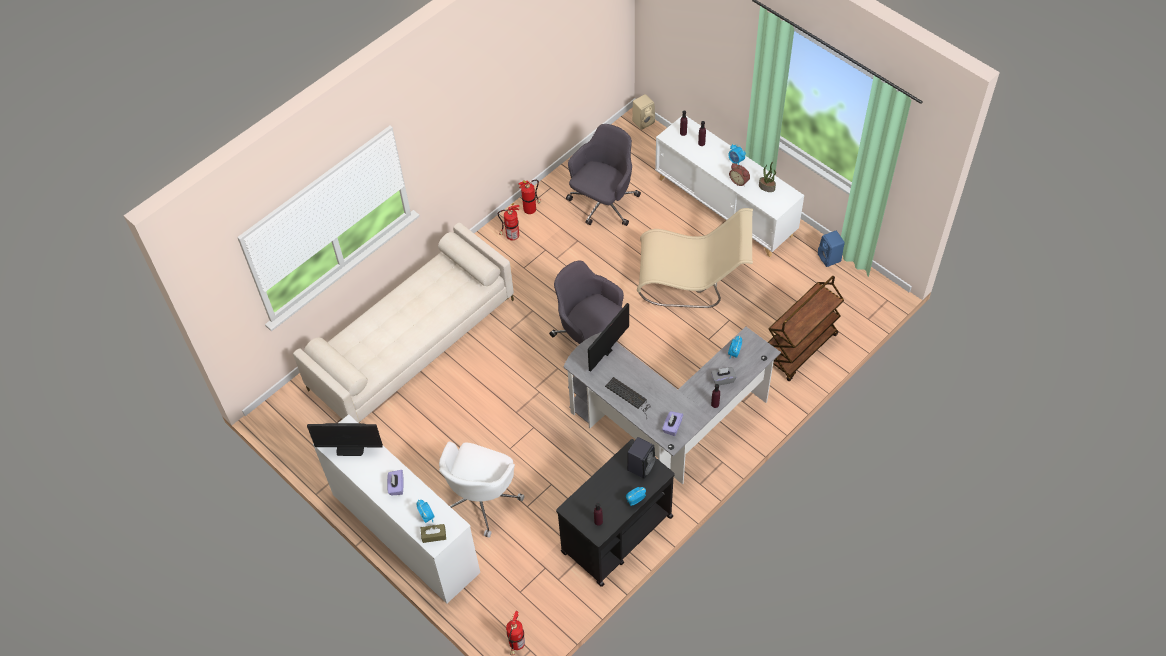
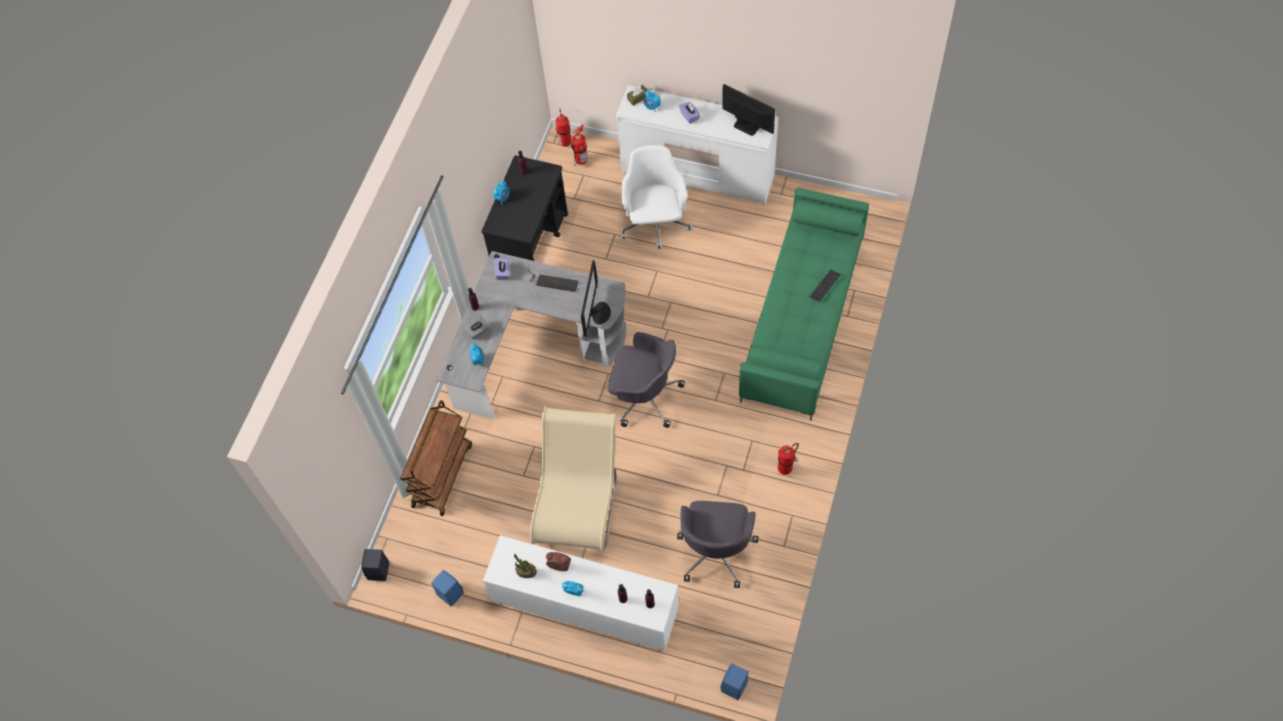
camera: 155 degrees right, 5 degrees up
(350, 448) = (746, 126): monitor -> monitor turned 60 degrees clockwise
(384, 315) = (825, 286): none -> keyboard
(412, 343) = (803, 320): beige sofa -> green sofa
(531, 210) = (786, 509): fire extinguisher -> fire extinguisher (580, 162)
(641, 465) = (511, 225): black speaker -> black speaker (378, 571)
(644, 121) = (734, 687): beige speaker -> blue speaker
(692, 281) = (578, 501): beige chair -> beige chair turned 120 degrees clockwise

